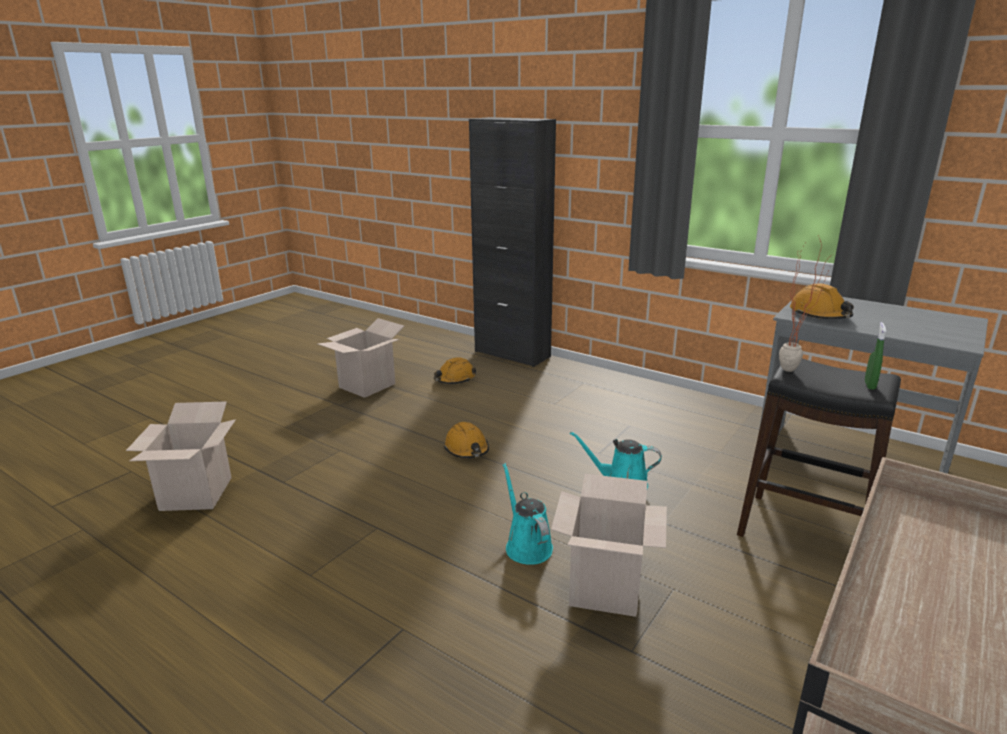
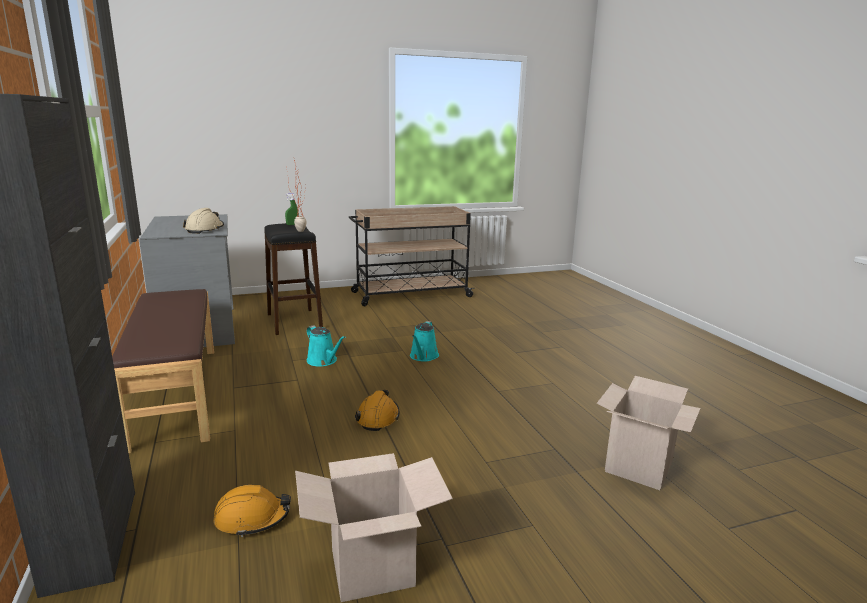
camera: 145 degrees left, 5 degrees down
(605, 587) = (412, 336): cardboard box -> none
(654, 405) = (174, 394): none -> brown bench
(819, 315) = (205, 229): orange hard hat -> beige hard hat

